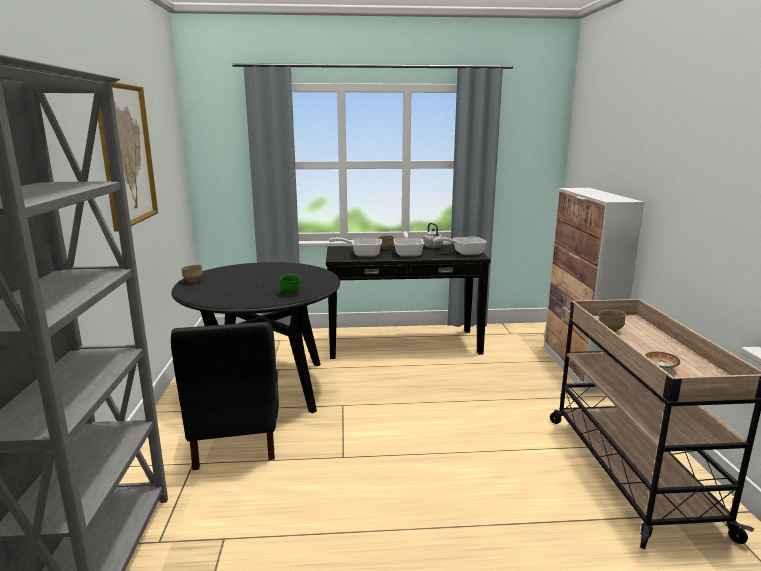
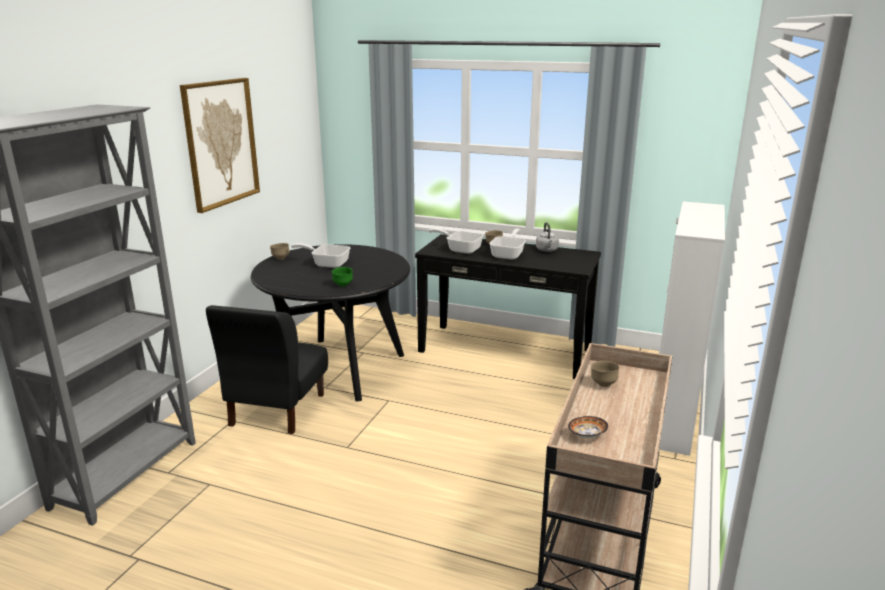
camera: 25 degrees right, 5 degrees up
(464, 253) = (569, 263): frying pan -> frying pan (327, 264)

